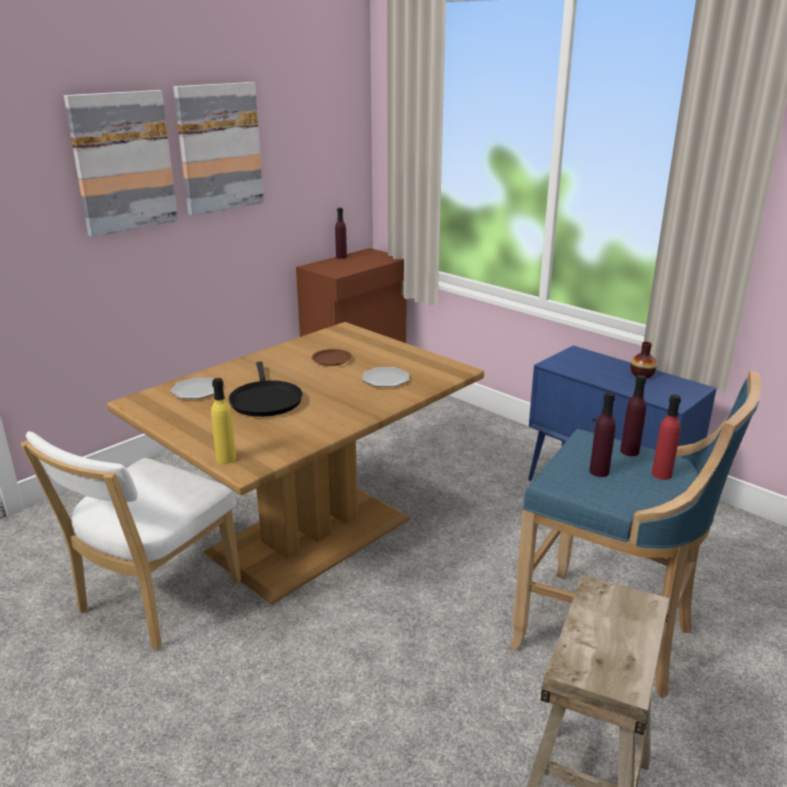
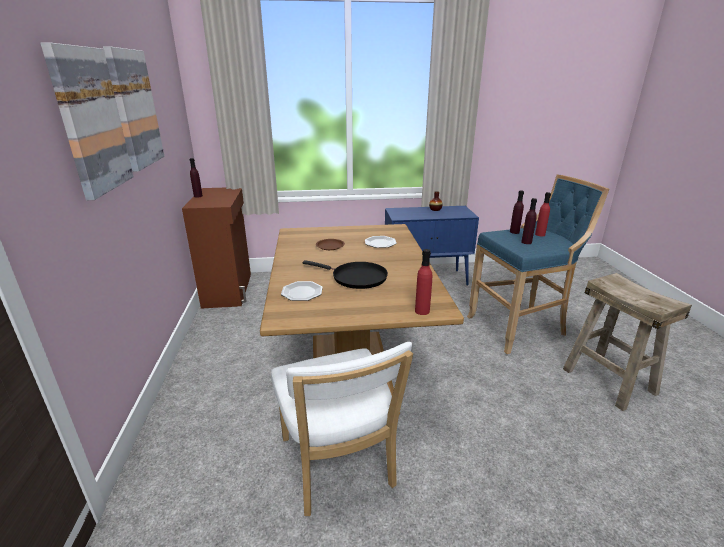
camera: 50 degrees left, 0 degrees up
(226, 459) = (422, 311): yellow bottle -> red bottle

